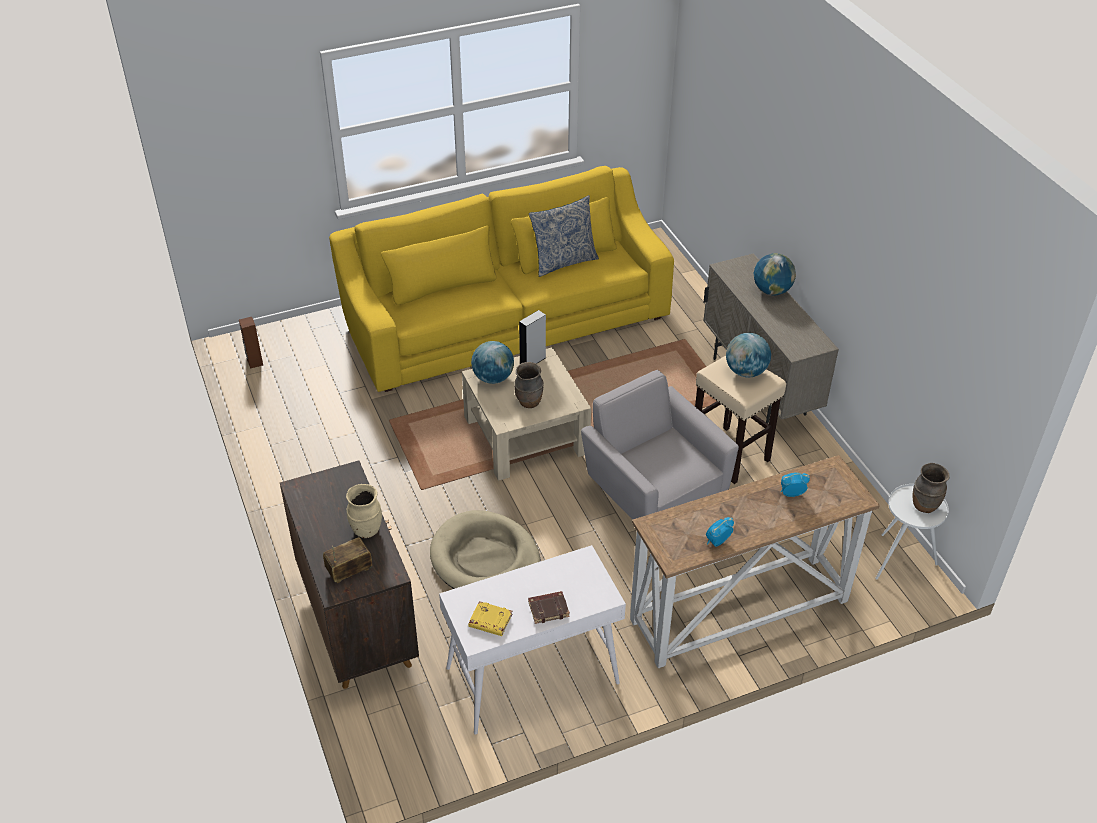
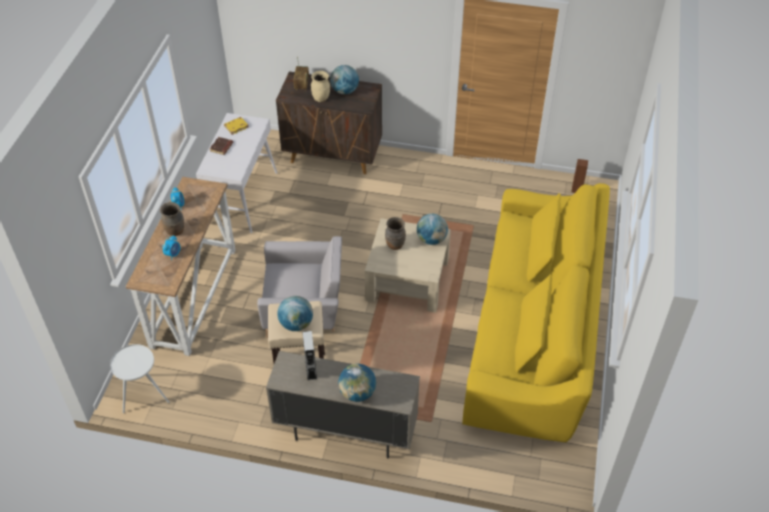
camera: 125 degrees right, 5 degrees up
(327, 513) = (344, 91): none -> globe
(485, 559) = (328, 216): beige dog bed -> none
(532, 361) = (431, 265): grey speaker -> grey speaker (311, 370)
(563, 261) = (517, 325): pillow -> none
(924, 505) = (129, 366): brown vase -> brown vase (175, 231)

